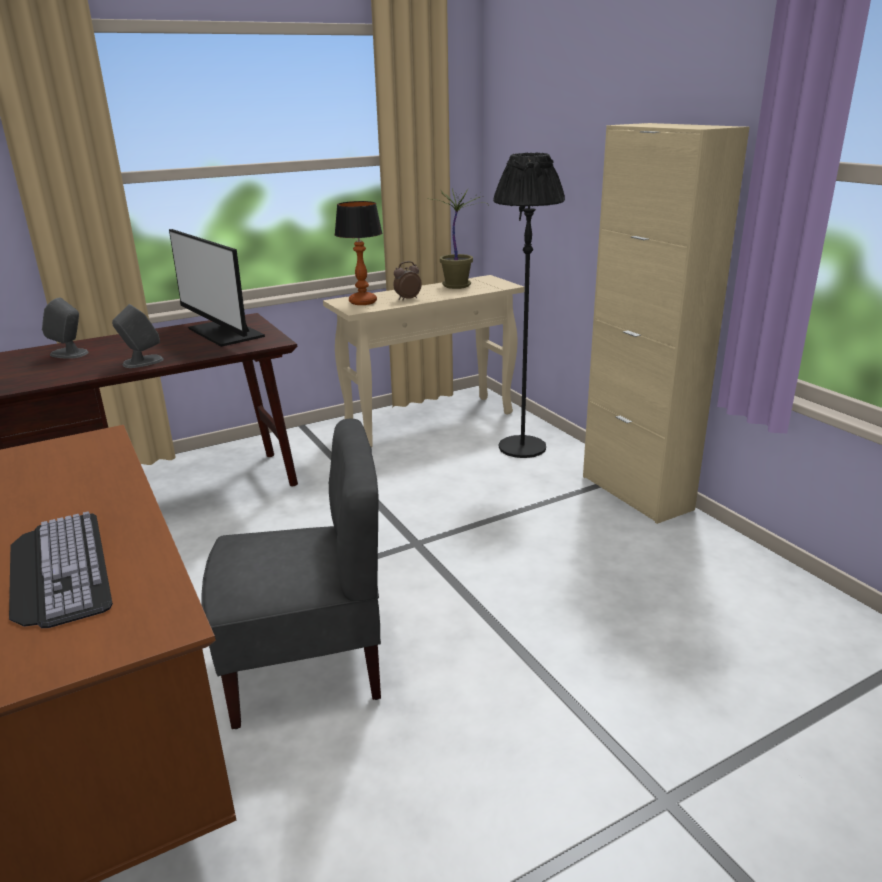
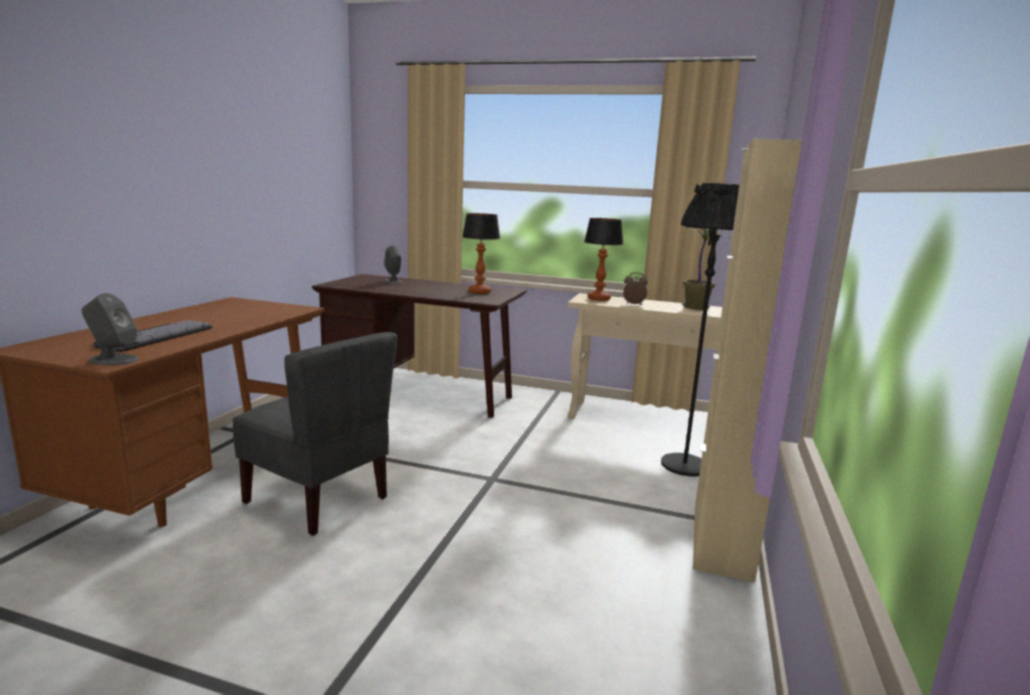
camera: 45 degrees right, 10 degrees down
(142, 362) = (407, 292): grey speaker -> grey speaker (113, 360)
(224, 333) = (480, 292): monitor -> table lamp

